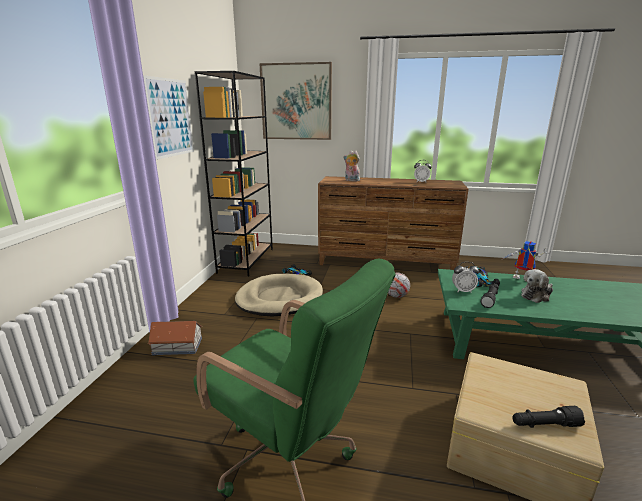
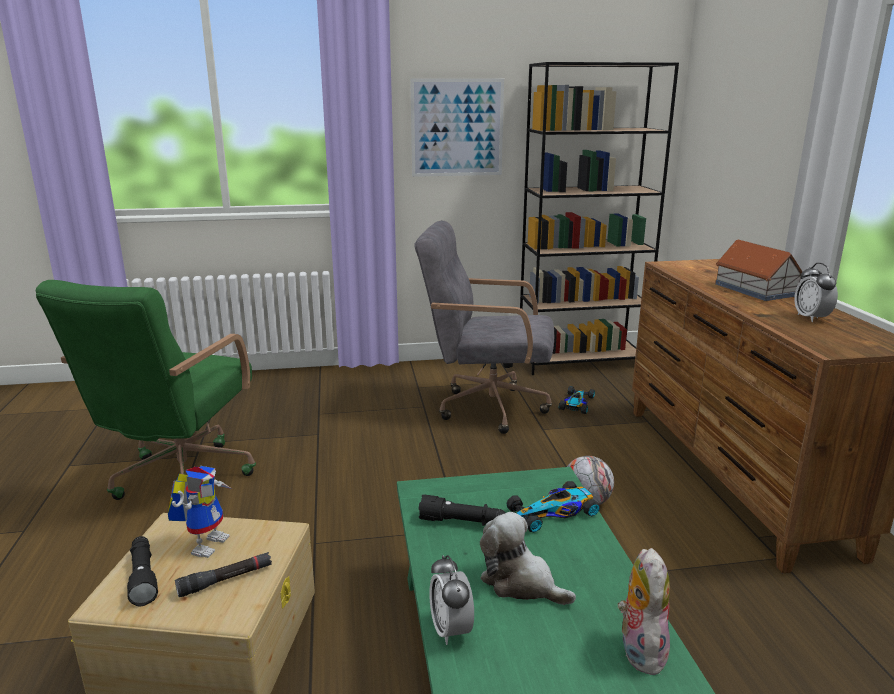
camera: 70 degrees right, 0 degrees up
(177, 346) = (340, 383): toy house -> toy house (755, 289)
(279, 298) = (485, 408): beige dog bed -> grey office chair
(296, 102) = (737, 107): picture -> none
(351, 180) = (711, 274): plush toy -> plush toy (639, 649)
(463, 291) = (480, 493): alarm clock -> alarm clock (451, 630)
(520, 279) = (601, 566): toy robot -> toy robot (207, 542)
(538, 386) = (225, 580): none -> black flashlight

